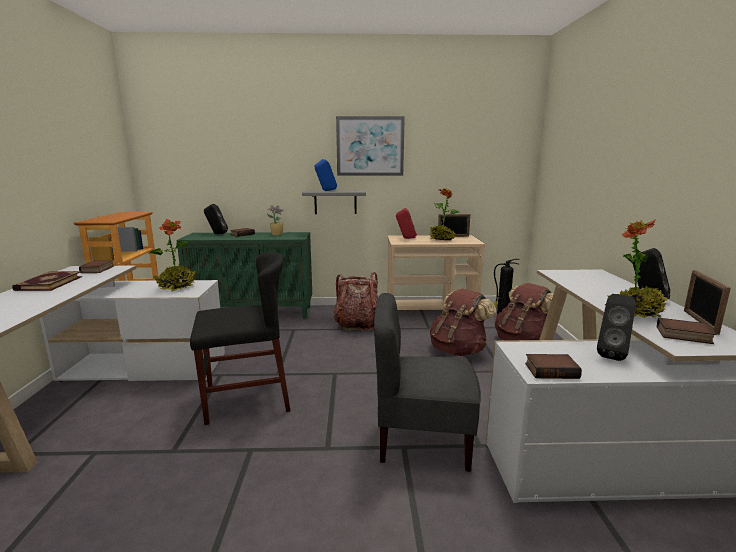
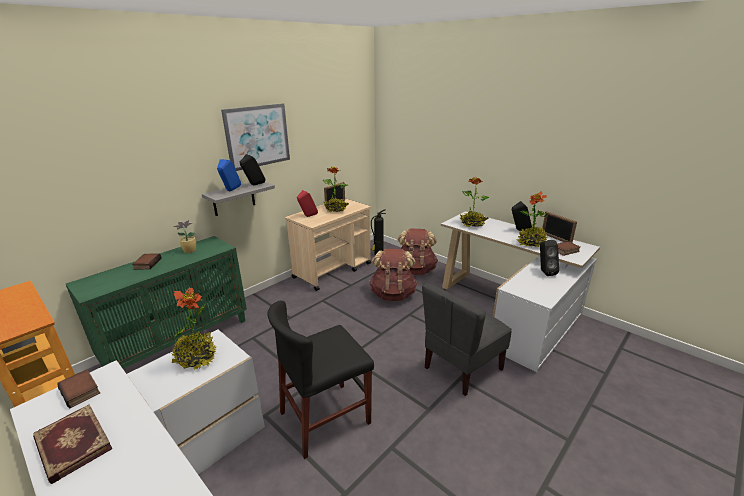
camera: 45 degrees left, 10 degrees up
(216, 234) = (110, 274): black speaker -> black speaker (254, 185)
(247, 399) = (325, 418): black chair -> black chair turned 150 degrees counterclockwise
(357, 324) = (297, 306): backpack -> none
(551, 370) = (544, 295): book -> none
(581, 279) = (472, 224): none -> potted plant

